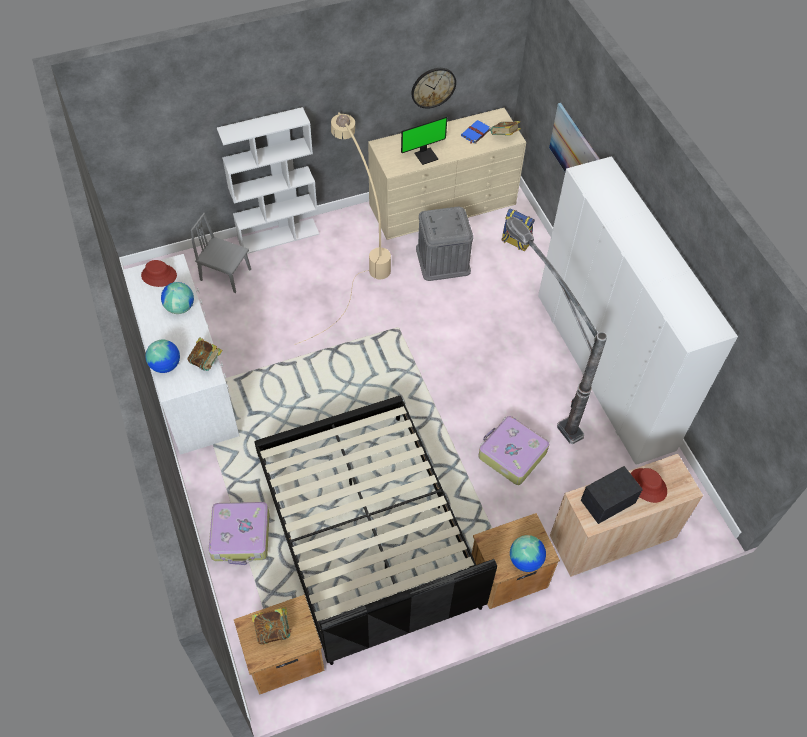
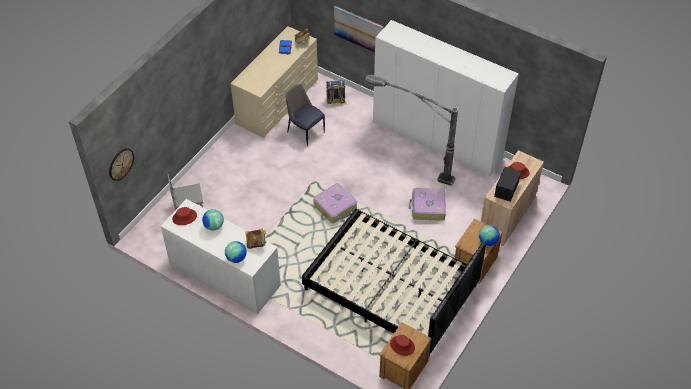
camera: 35 degrees left, 5 degrees down
(241, 536) = (329, 331): suitcase -> suitcase (335, 207)
(273, 629) = (402, 346): book -> red hat
(278, 236) = (199, 170): white bookcase -> none
(357, 257) = (256, 157): beige floor lamp -> none
(426, 155) = (270, 74): monitor -> none
(433, 87) = (253, 32): wall clock -> wall clock (121, 164)
(443, 260) = (305, 131): grey storage box -> chair

